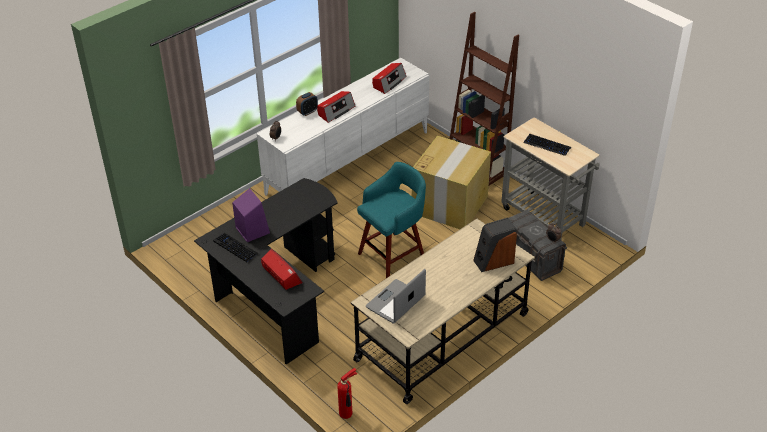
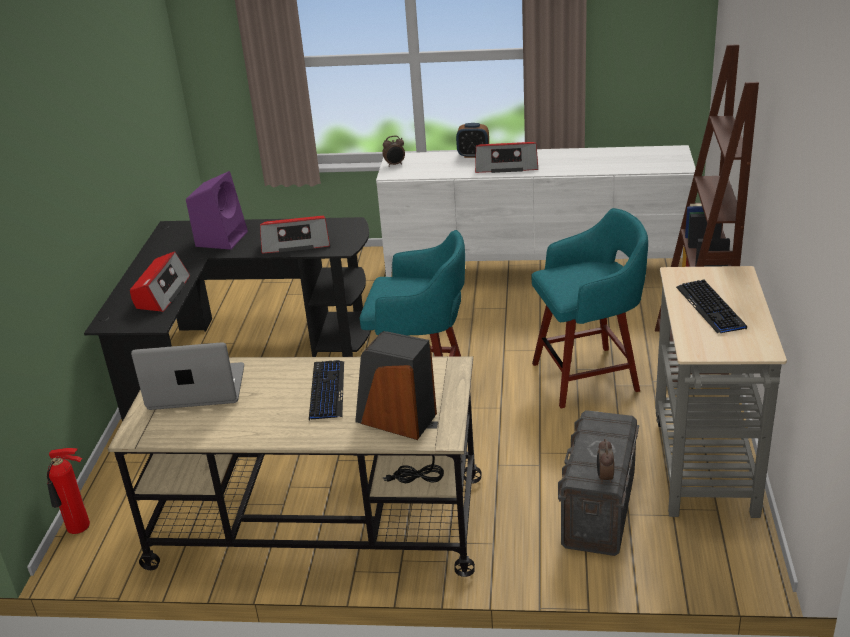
camera: 50 degrees right, 10 degrees down
(235, 248) = (176, 246): keyboard -> keyboard (327, 390)
(388, 82) = (624, 163): radio -> radio (296, 243)
(450, 204) = (588, 376): cardboard box -> turquoise stool

